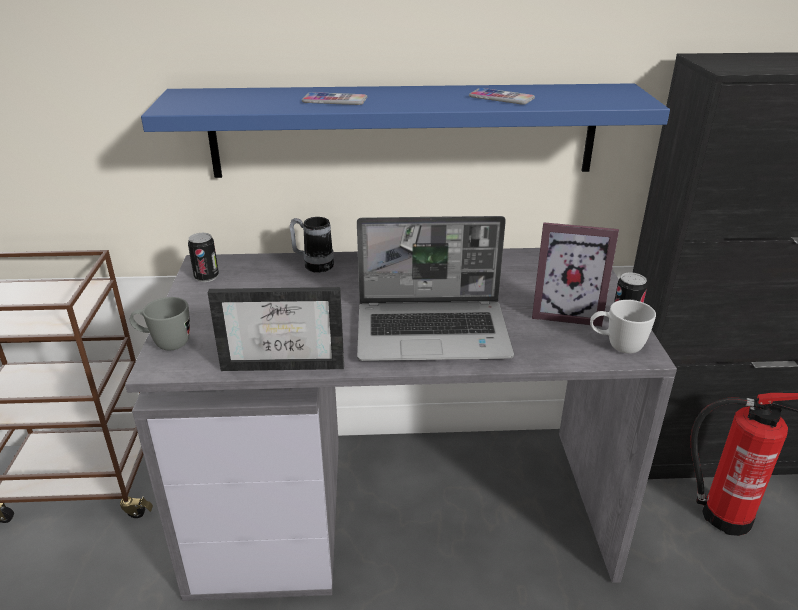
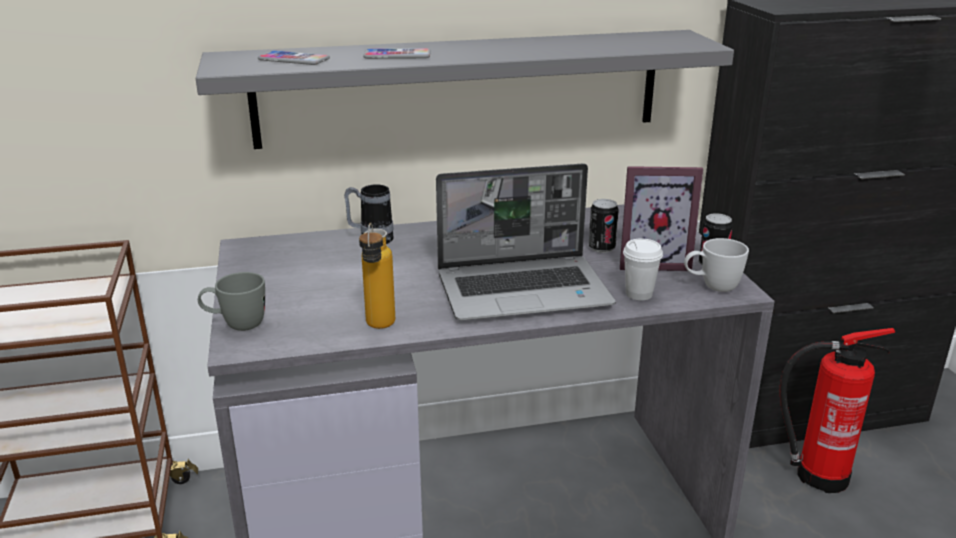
camera: 10 degrees left, 5 degrees down
(206, 277) = (254, 259): can -> can (601, 248)
(286, 360) = (379, 329): picture frame -> bottle
(403, 131) = (460, 88): blue shelf -> grey shelf
(501, 98) = (566, 46): phone -> phone (294, 59)
(541, 347) = (638, 294): none -> white cup

